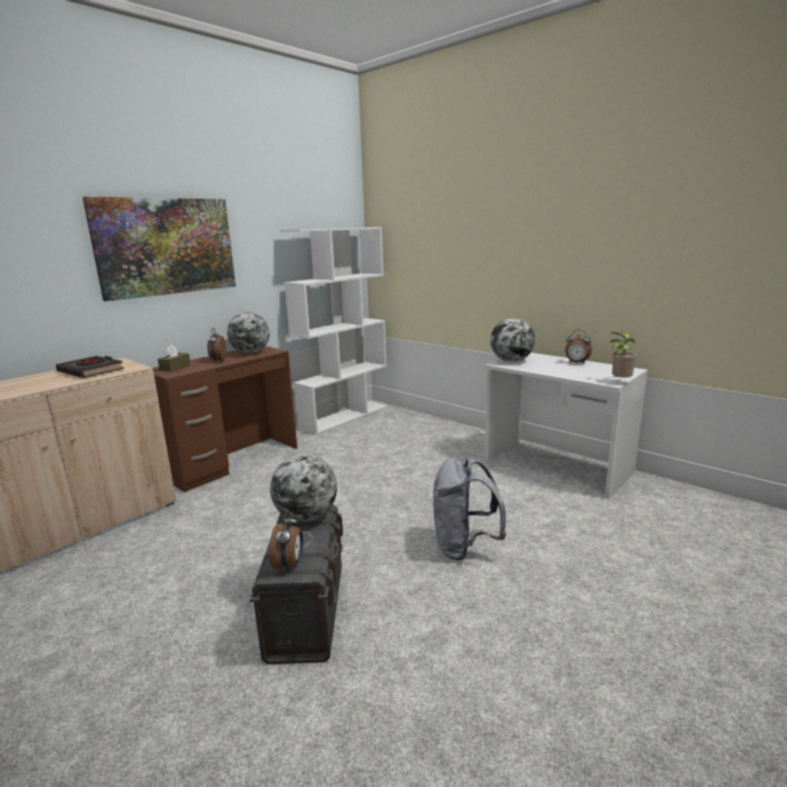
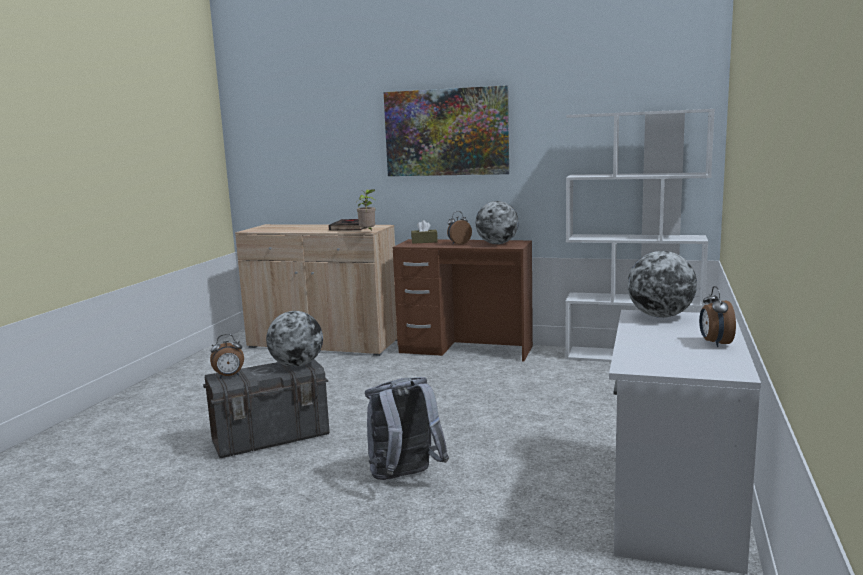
camera: 65 degrees right, 5 degrees down
(619, 382) = (641, 371): potted plant -> potted plant (368, 232)

